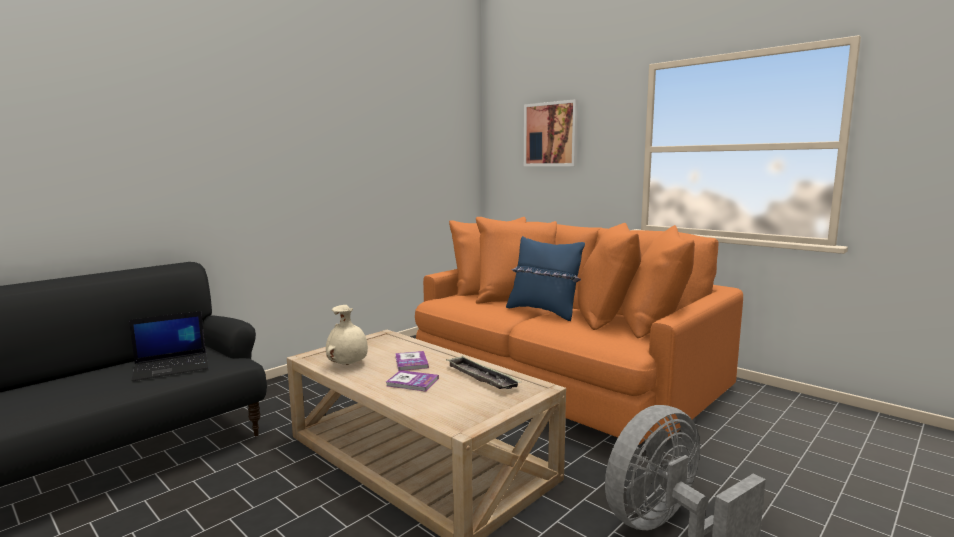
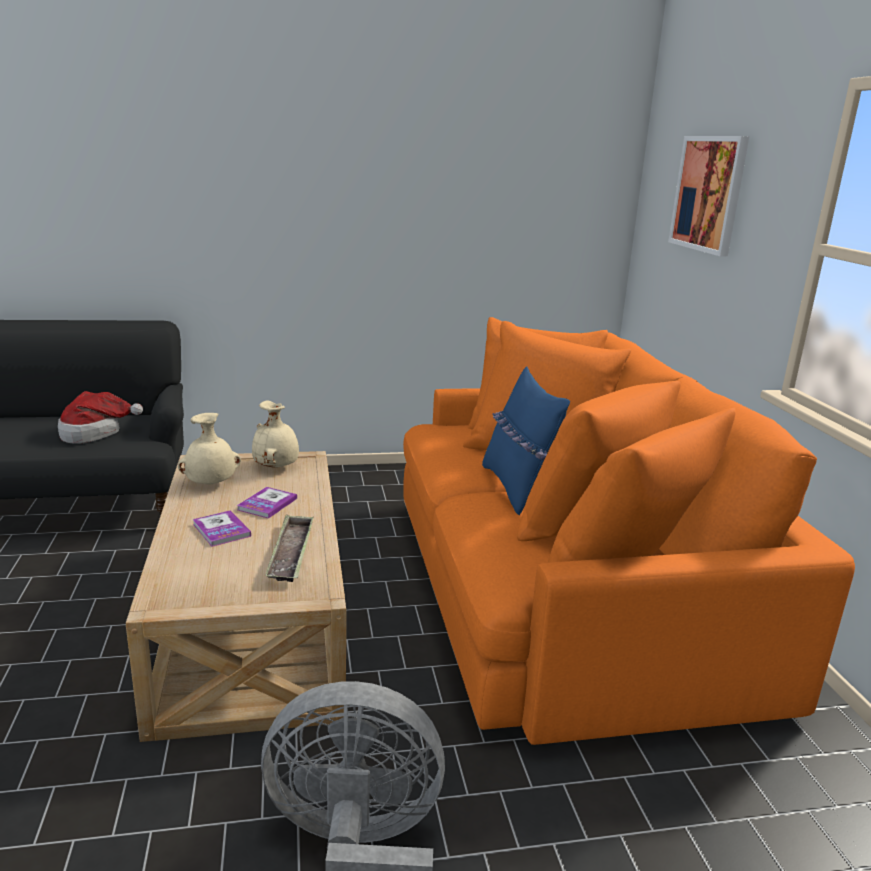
camera: 35 degrees right, 10 degrees up
(172, 367) = (95, 433): laptop -> hat
(373, 344) = (277, 467): none -> beige vase

